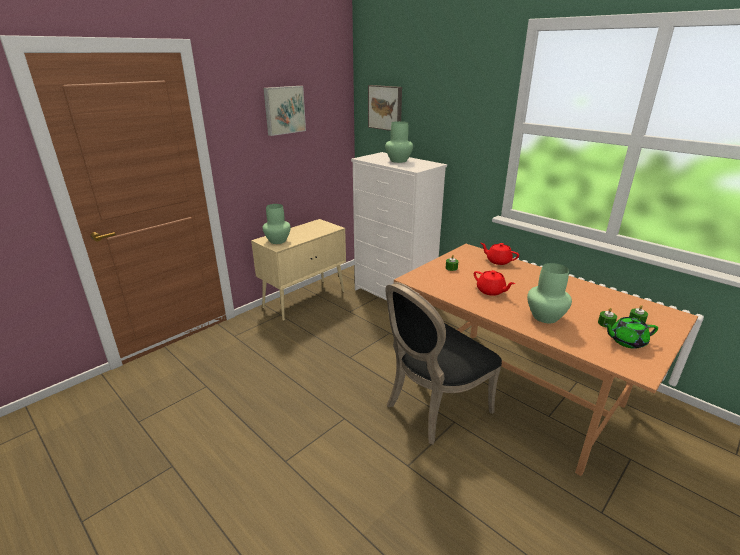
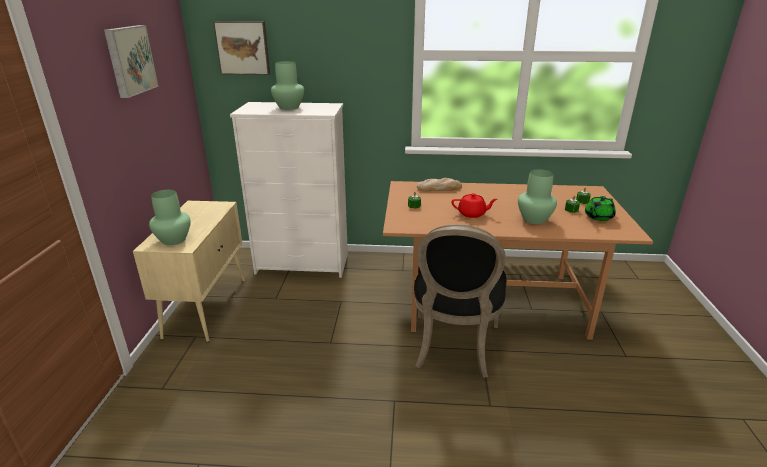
camera: 40 degrees left, 0 degrees up
(498, 261) = (439, 188): red teapot -> bread

